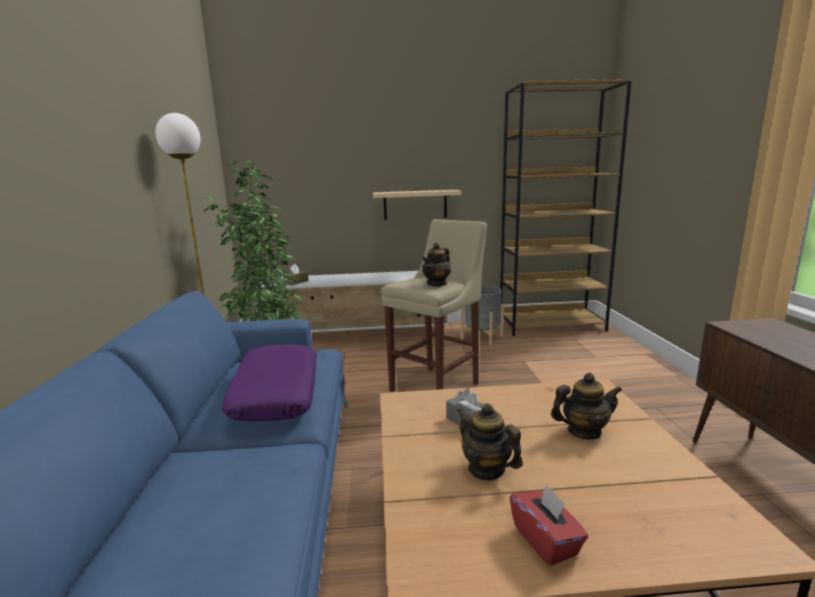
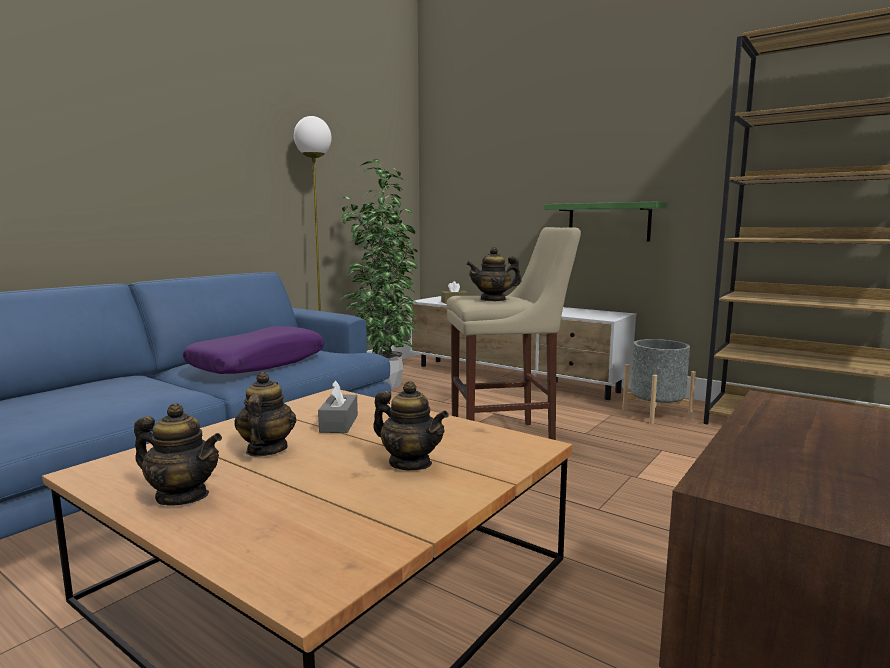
camera: 40 degrees right, 5 degrees down
(415, 205) = (608, 222): beige shelf -> green shelf
(546, 541) = (182, 496): red tissue box -> teapot

